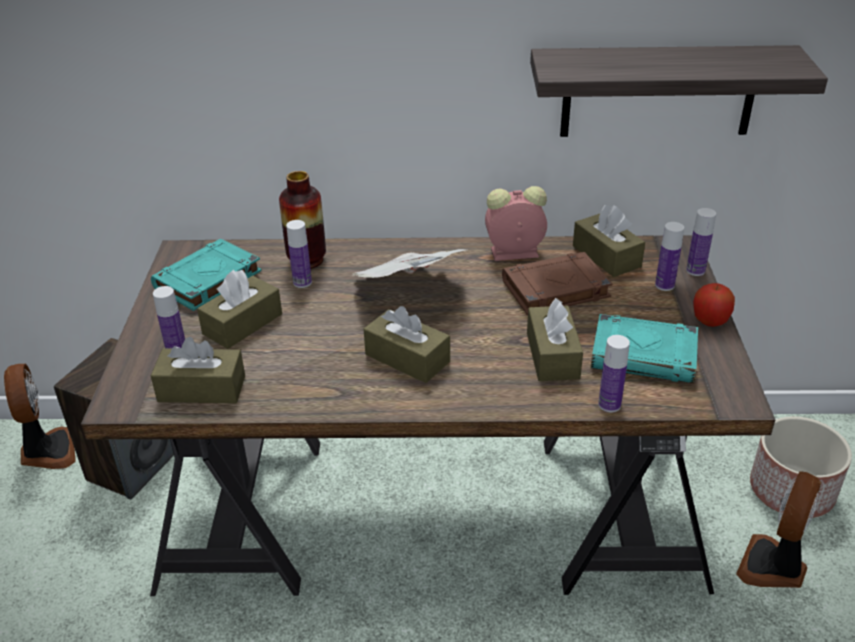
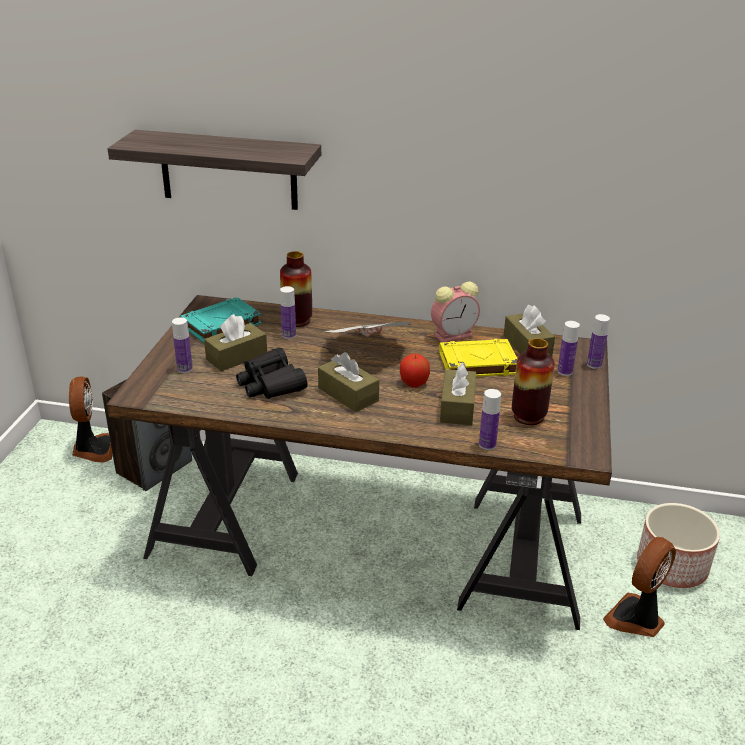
camera: 10 degrees right, 5 degrees down
(202, 389) = (195, 394): brown tissue box -> none
(300, 358) = (270, 384): none -> black binoculars
(512, 253) = (454, 335): alarm clock -> alarm clock turned 150 degrees clockwise
(554, 289) = (477, 363): brown book -> yellow book
(645, 355) = (528, 416): turquoise book -> vase
(658, 91) = (577, 221): shelf -> shelf (228, 170)
(710, 321) = (590, 400): apple -> apple (414, 383)

